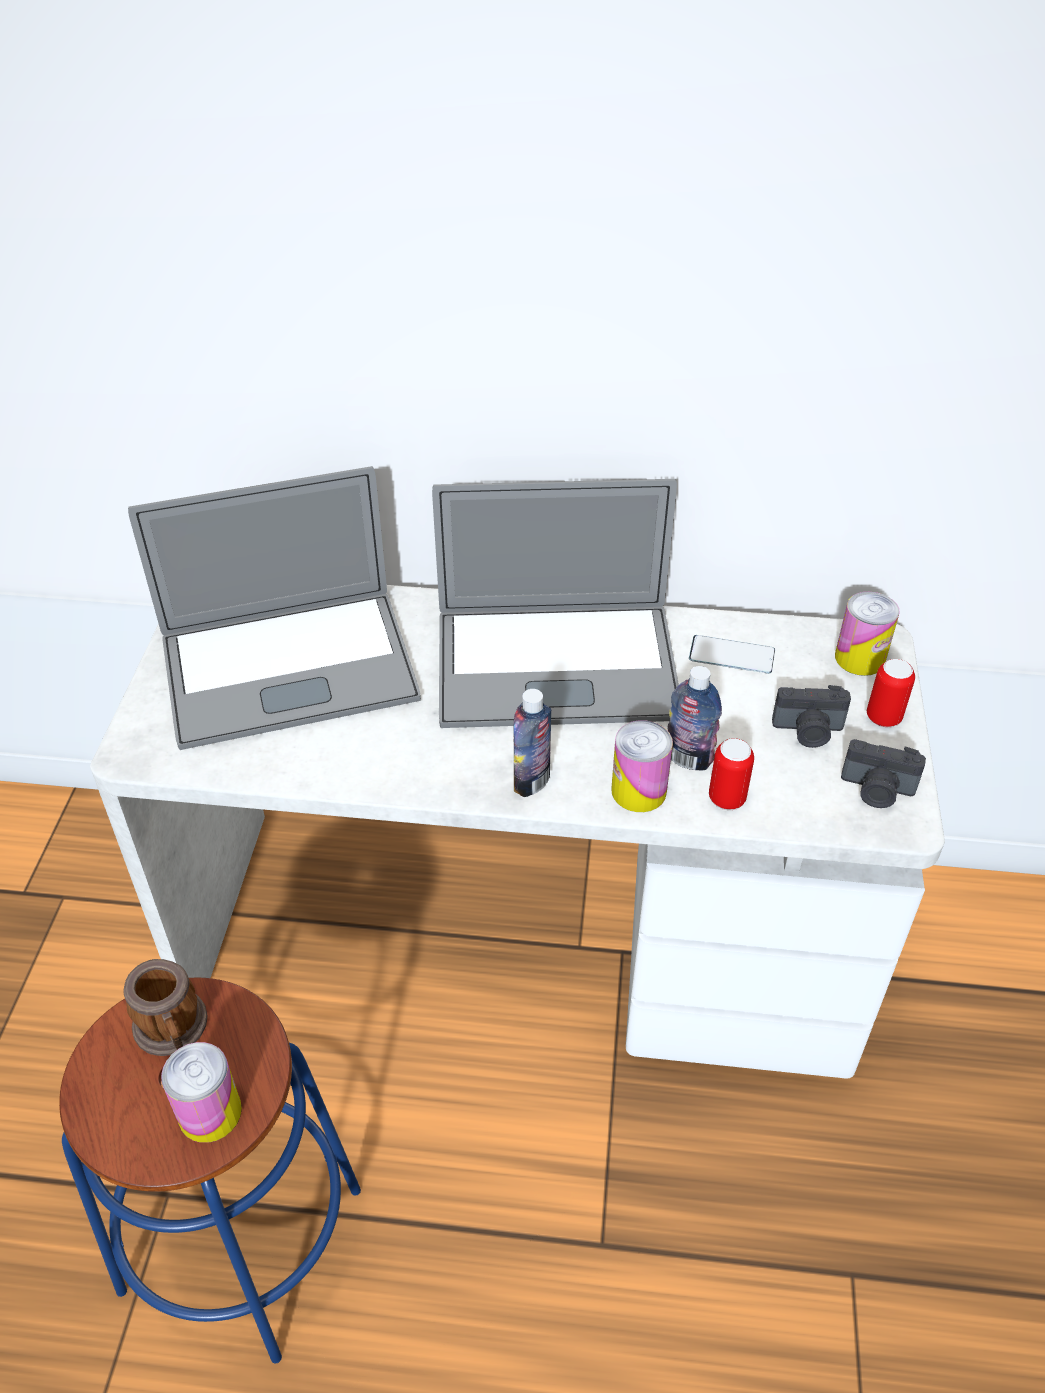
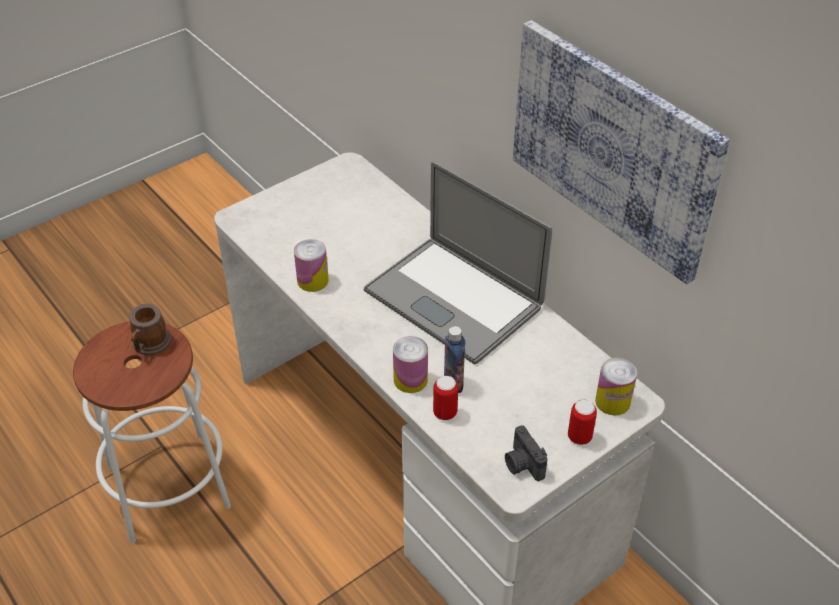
camera: 45 degrees right, 0 degrees up
(210, 1112) = (127, 384): can -> can (312, 280)
(241, 1239) = (168, 486): blue stool -> white stool
(289, 668) = (337, 221): laptop -> none
(532, 781) = (371, 341): bottle -> none
(731, 655) = (546, 353): phone -> none
(766, 306) = (613, 148): none -> picture
(808, 731) = (530, 414): camera -> none

